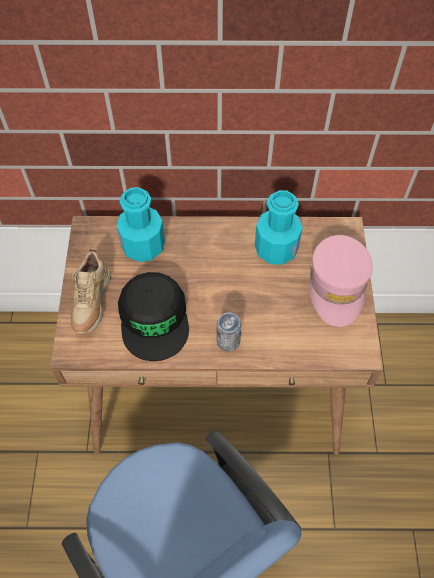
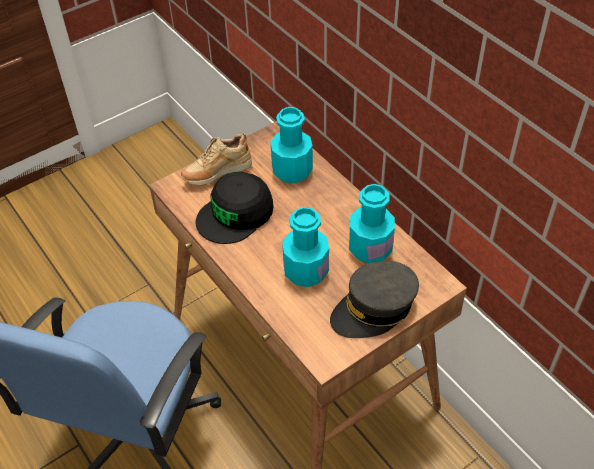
camera: 55 degrees right, 10 degrees down
(228, 341) = (255, 267): can -> none
(263, 307) = (306, 271): none -> turquoise bottle
(337, 286) = (374, 309): pink cap -> grey cap

